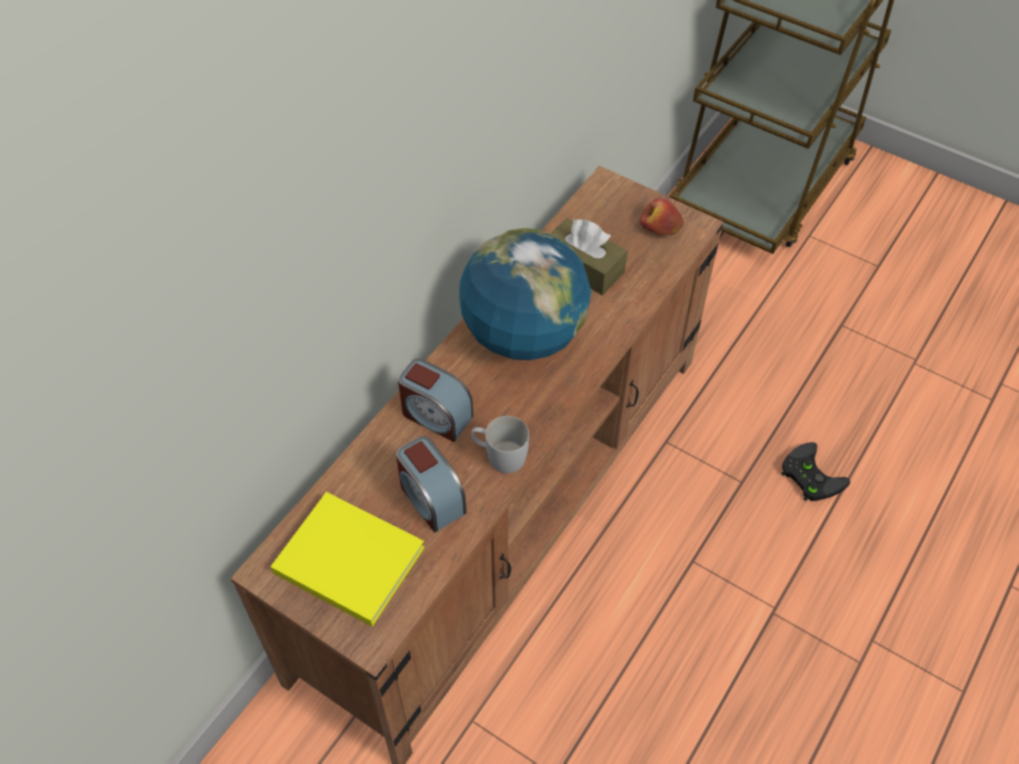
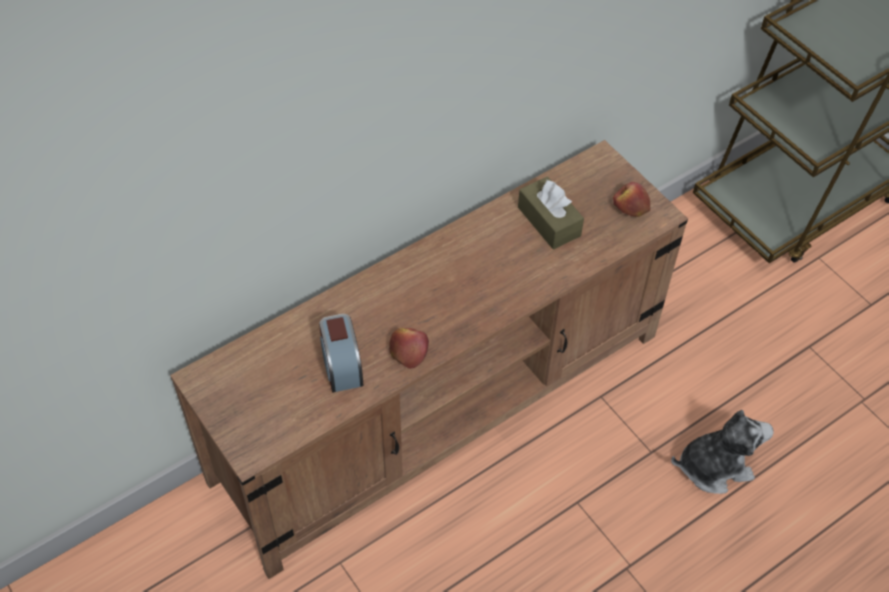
camera: 20 degrees right, 0 degrees up
(345, 558) = (258, 389): yellow book -> none
(435, 415) = (374, 304): alarm clock -> none
(499, 455) = (408, 350): white mug -> apple
(523, 335) = (472, 262): globe -> none
(808, 475) = (714, 466): black game controller -> plush toy

